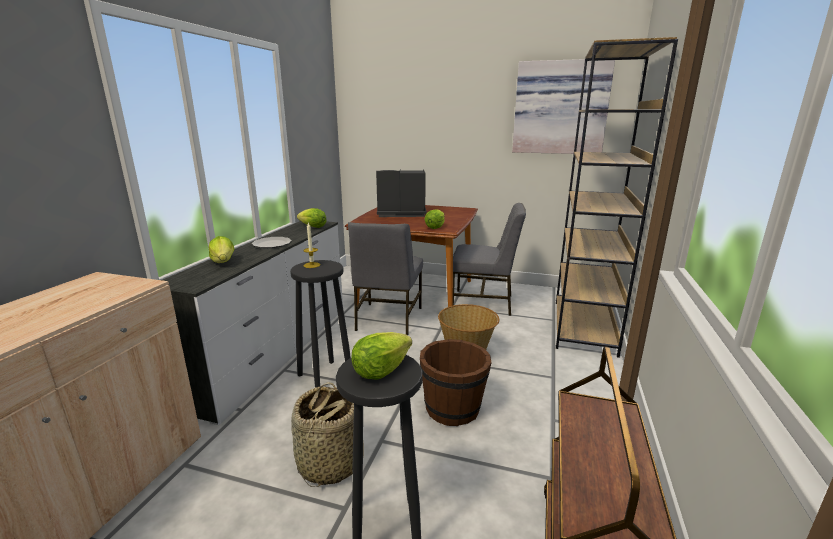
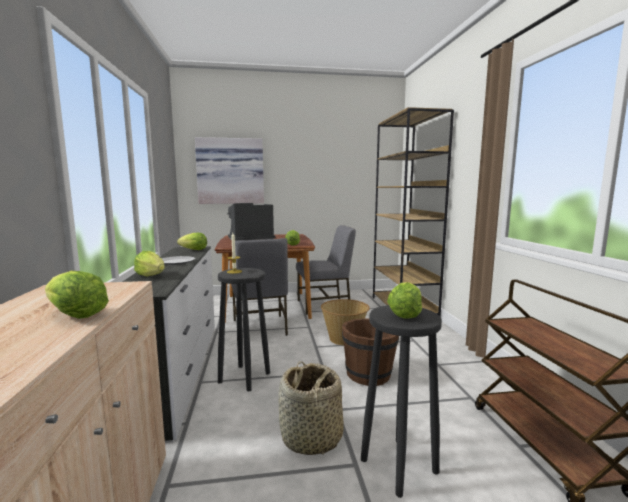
camera: 25 degrees left, 10 degrees down
(52, 318) = (76, 315): none -> lettuce
(560, 108) = (356, 159): picture -> picture (230, 171)

